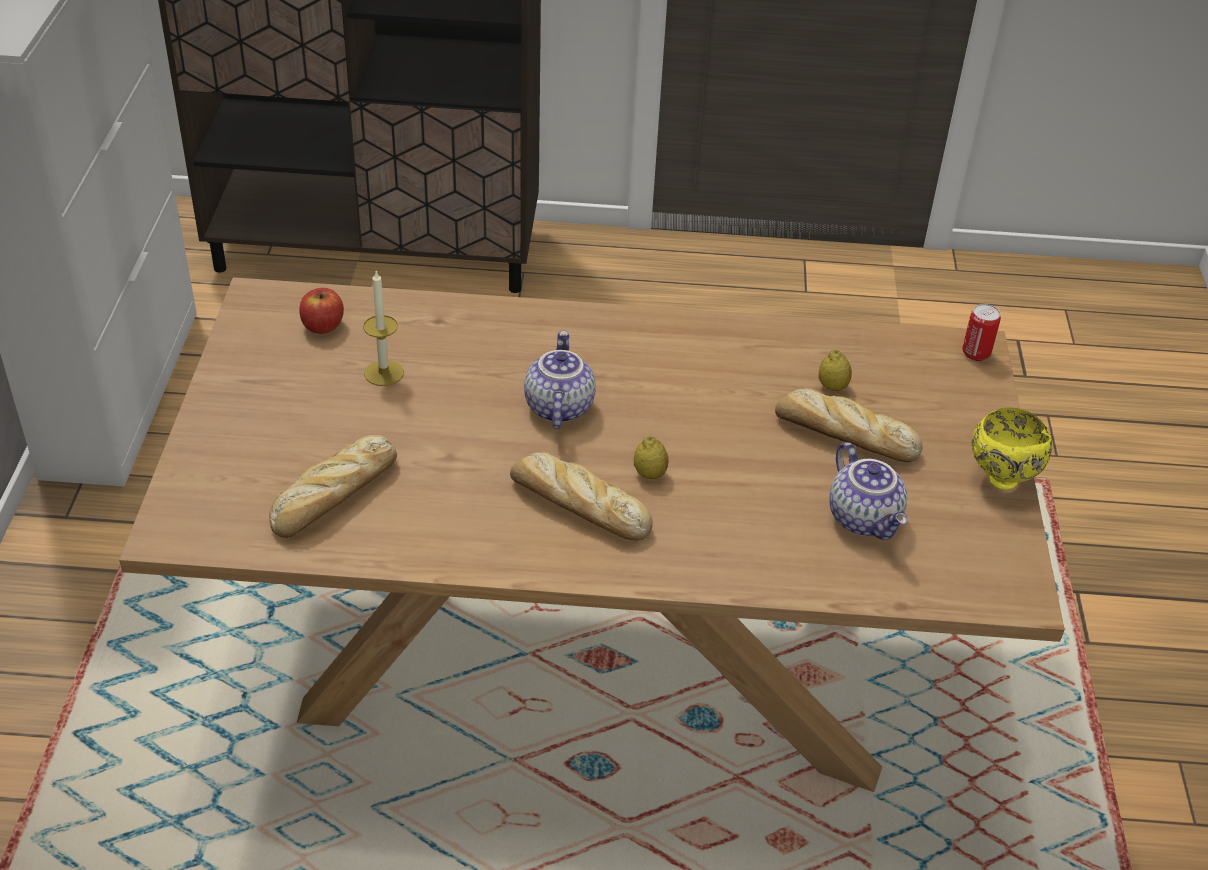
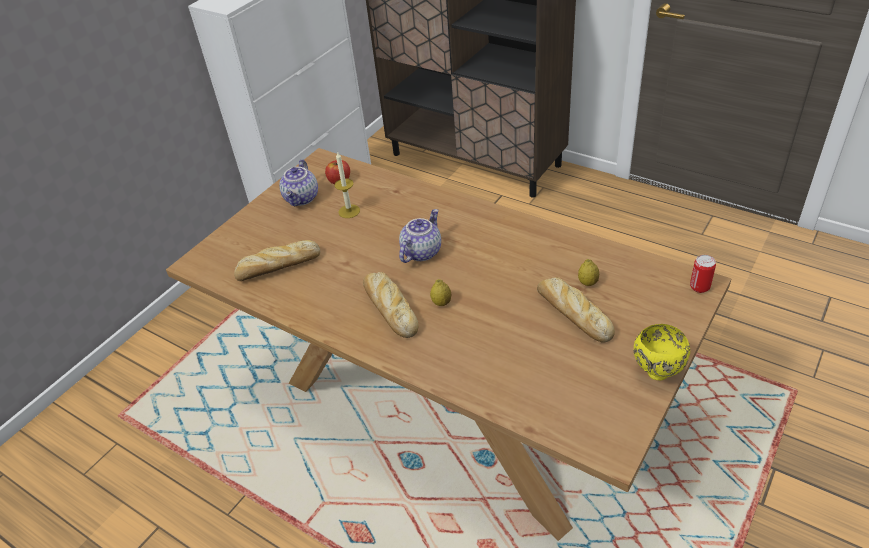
camera: 35 degrees right, 0 degrees up
(865, 519) = (548, 368): teapot -> teapot (302, 198)

